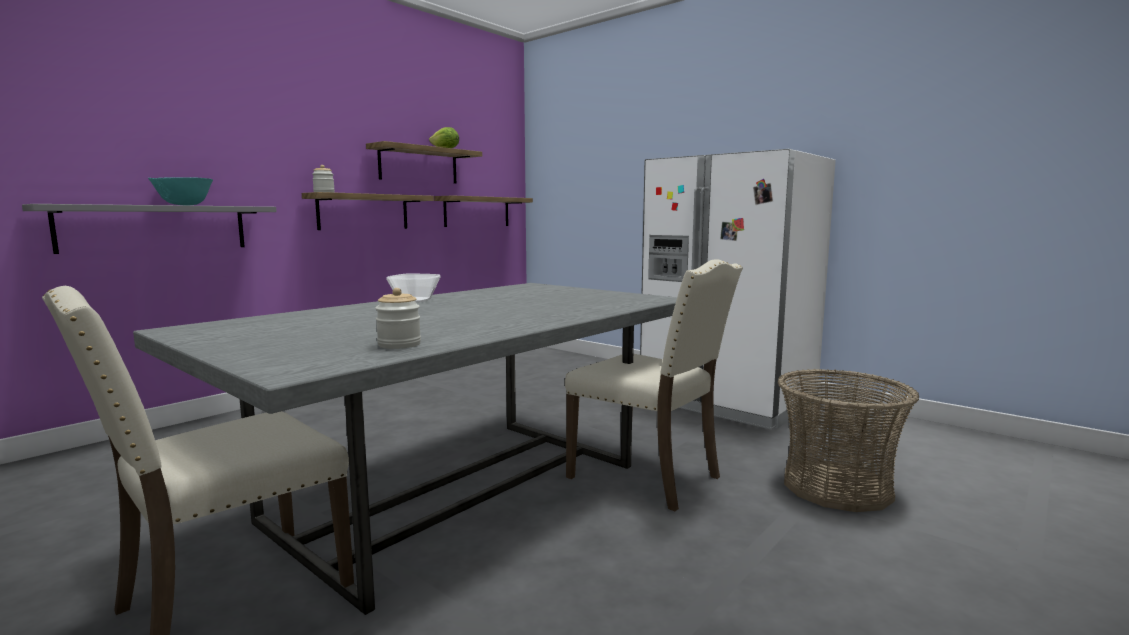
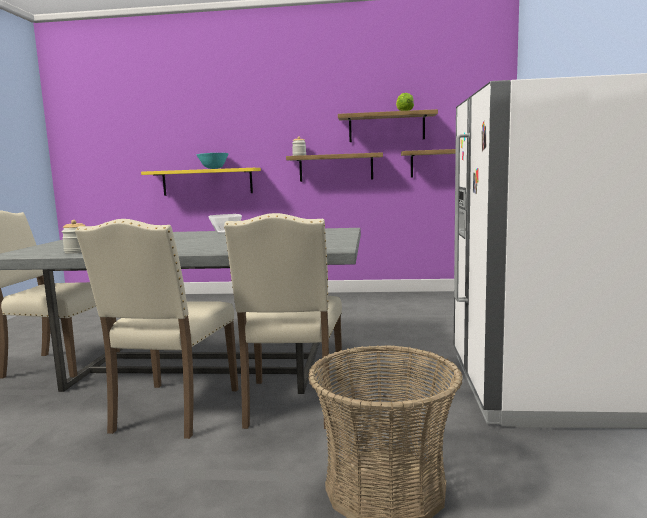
camera: 55 degrees right, 0 degrees up
(155, 228) = (207, 182): grey shelf -> yellow shelf
(579, 537) = (173, 410): none -> beige chair

